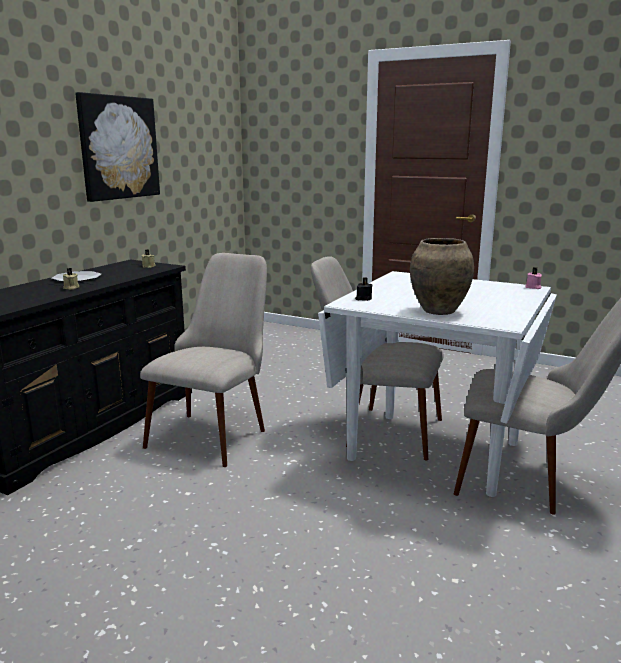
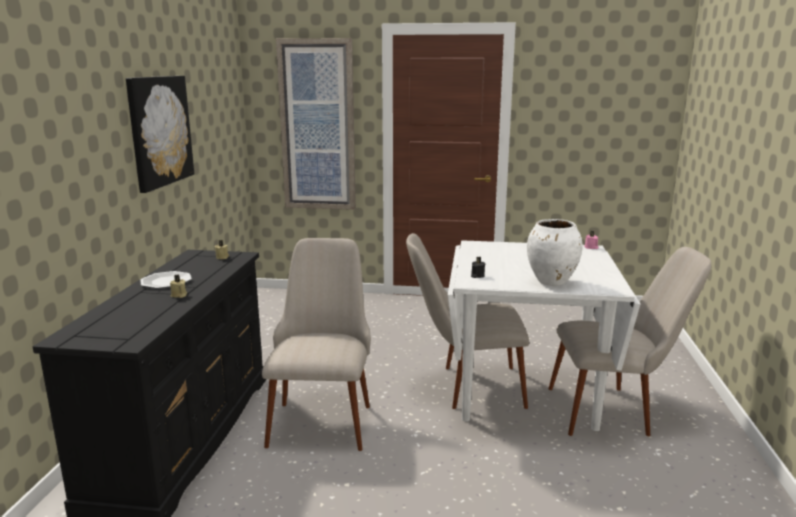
camera: 20 degrees left, 0 degrees up
(304, 159) = (318, 126): none -> picture
(439, 311) = (552, 282): brown vase -> white vase

